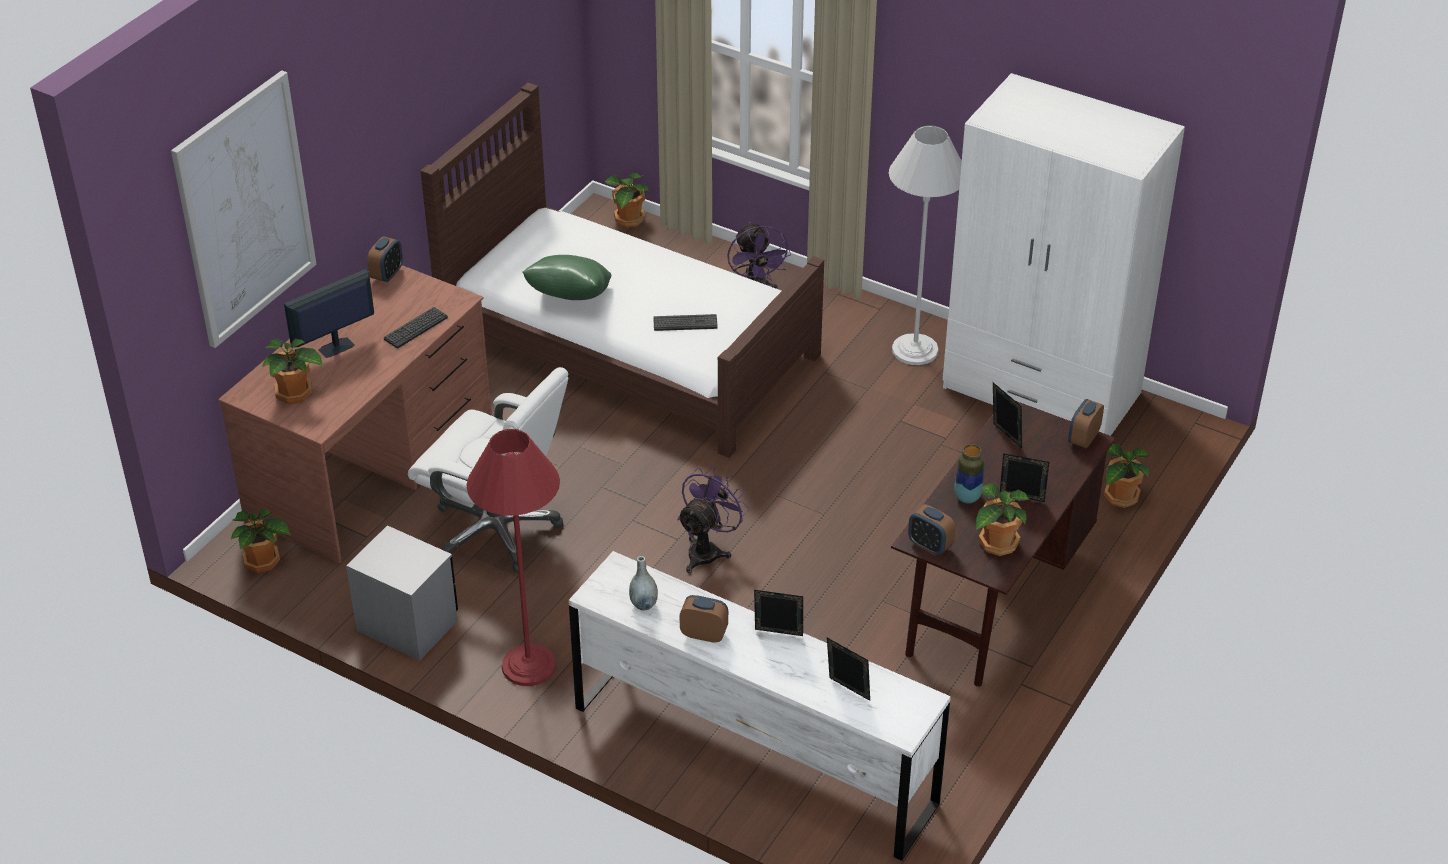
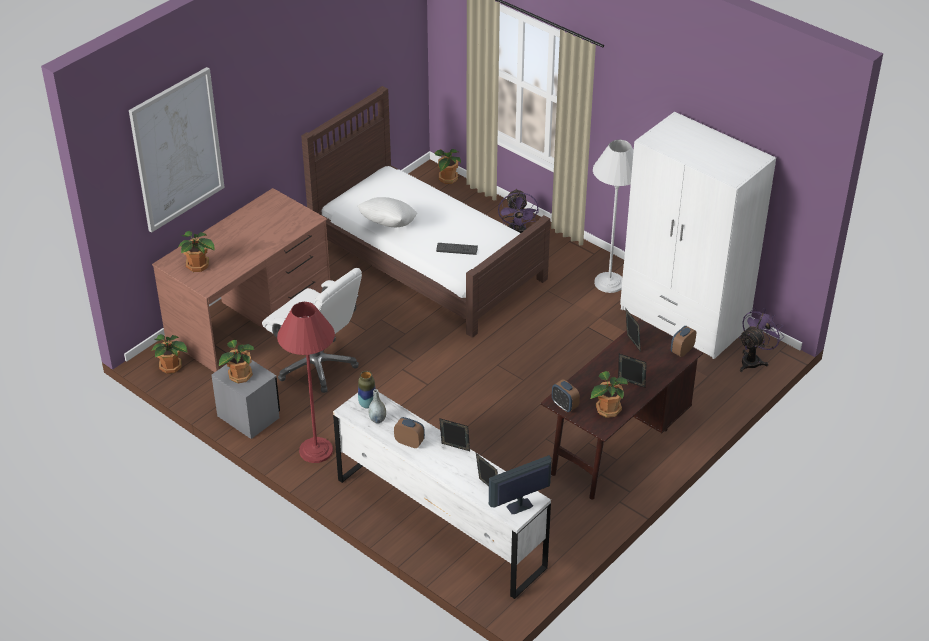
camera: 10 degrees right, 0 degrees up
(335, 348) = (229, 240): monitor -> monitor (519, 506)
(387, 274) = (271, 198): alarm clock -> none
(415, 328) = (281, 233): keyboard -> none
(569, 299) = (388, 226): green pillow -> white pillow
(708, 550) = (444, 393): purple fan -> purple fan (753, 360)
(967, 497) = (597, 378): vase -> vase (367, 404)
(1119, 497) = (716, 392): potted plant -> potted plant (239, 376)

